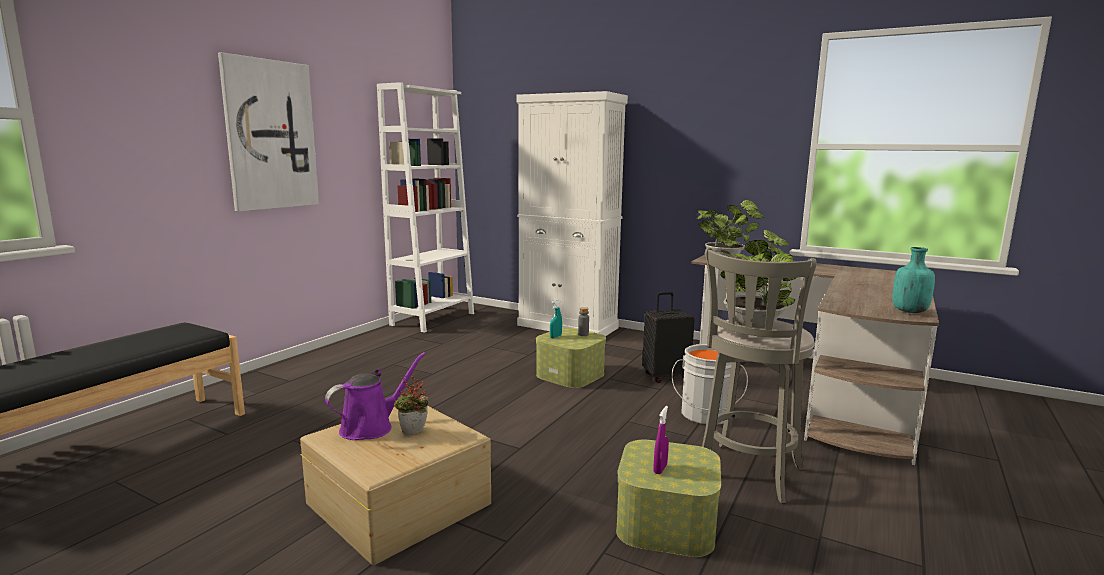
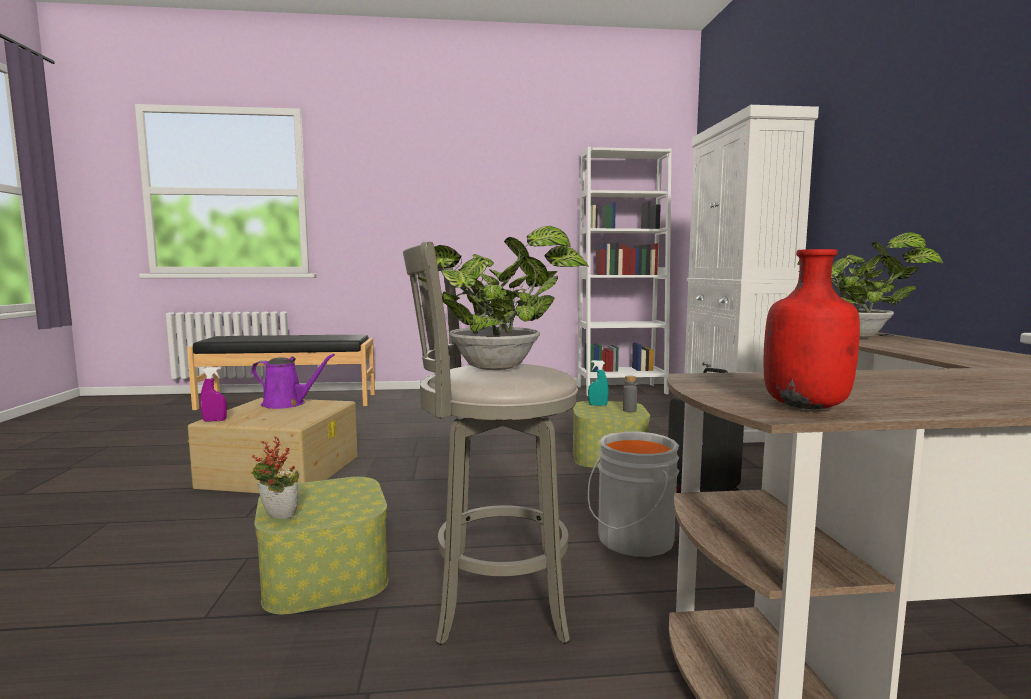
camera: 55 degrees right, 5 degrees down
(270, 135) = (465, 203): picture -> none
(413, 433) = (285, 413): potted plant -> potted plant (276, 517)
(660, 469) = (306, 498): purple spray bottle -> purple spray bottle (214, 420)
(909, 311) = (806, 406): turquoise bottle -> red bottle

